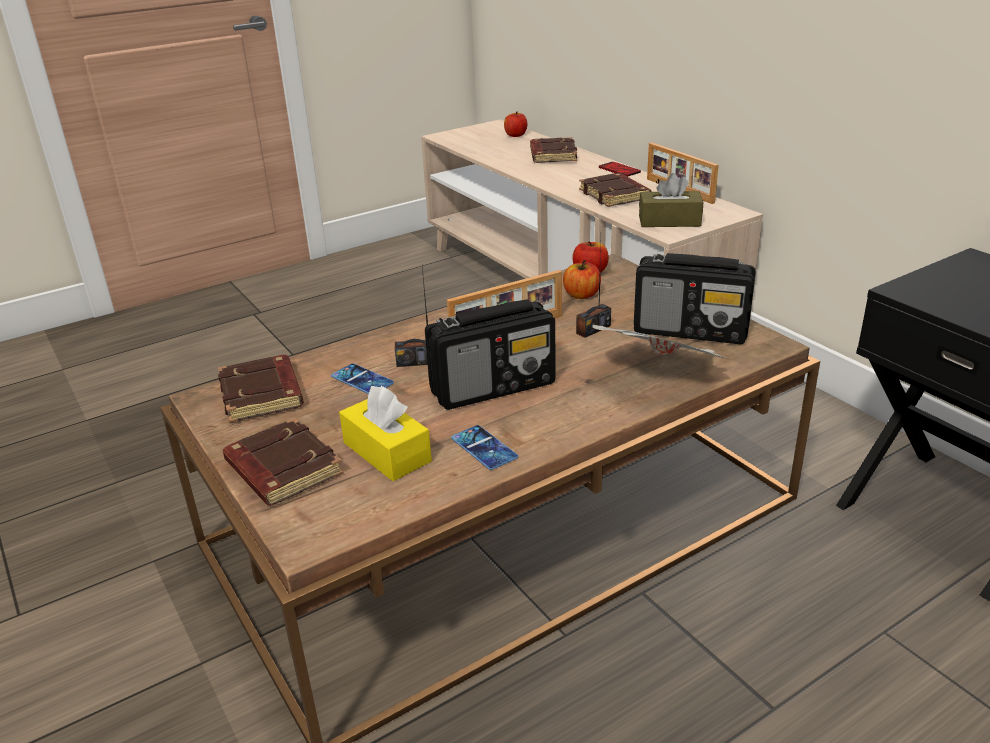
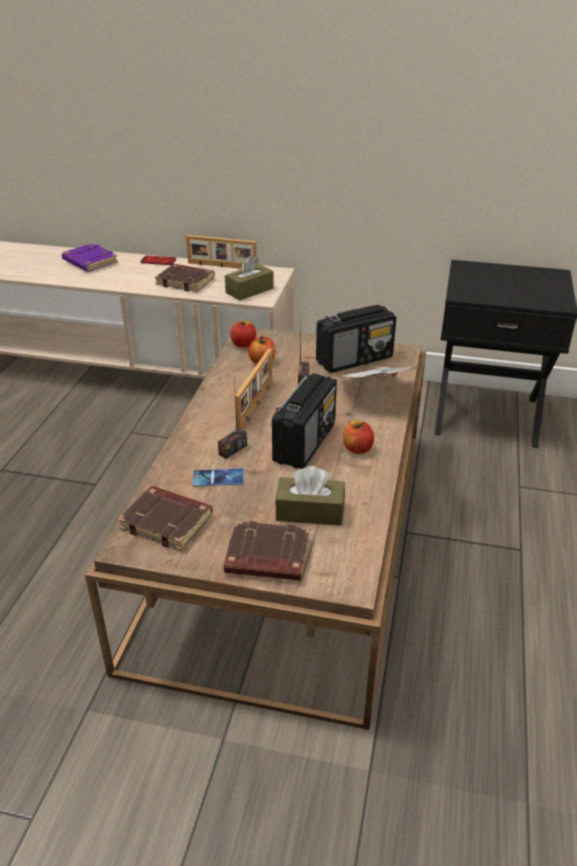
camera: 45 degrees left, 5 degrees up
(387, 452) = (310, 512): yellow tissue box -> brown tissue box
(484, 448) = (357, 480): phone -> none
(515, 135) = (30, 252): apple -> apple (357, 448)
(552, 155) = (89, 262): brown book -> purple book

